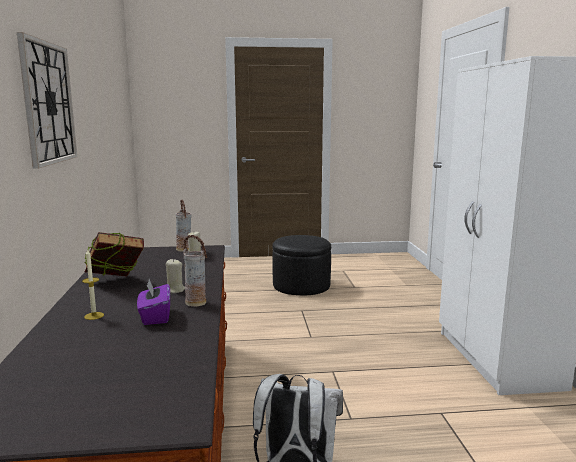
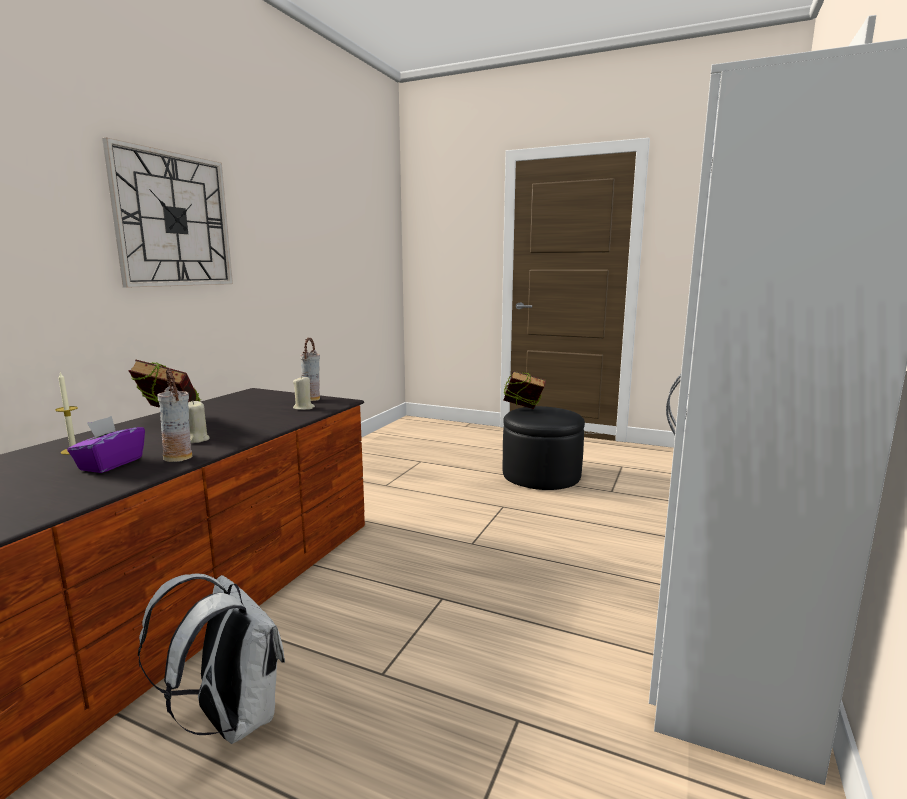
camera: 30 degrees right, 0 degrees up
(287, 240) = (523, 412): none -> book

